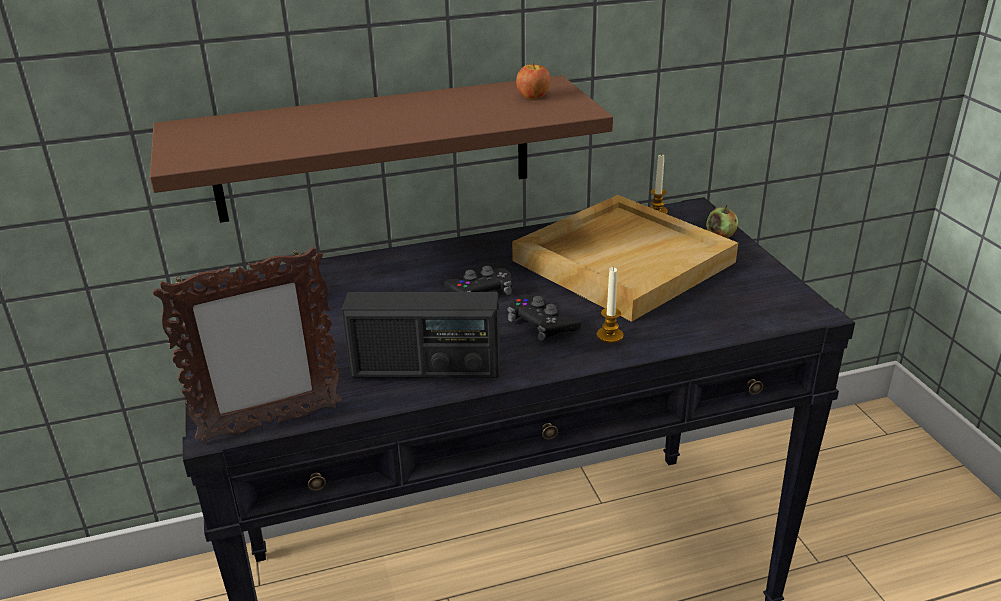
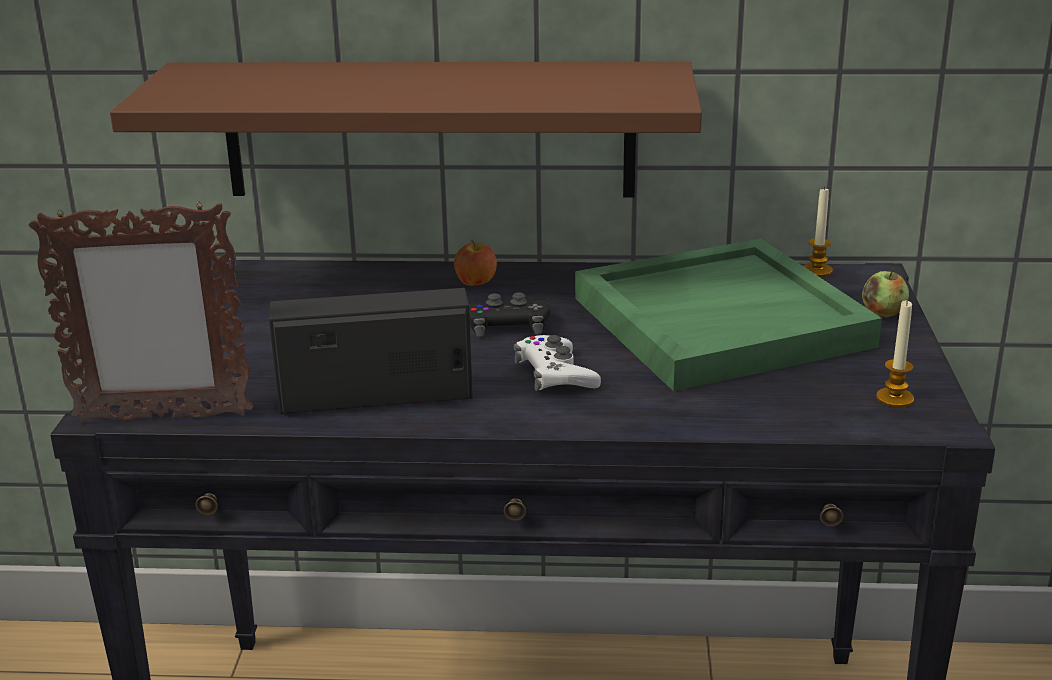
camera: 20 degrees right, 5 degrees down
(425, 368) = (376, 396): radio -> radio turned 150 degrees clockwise
(533, 96) = (623, 80): apple -> apple (475, 282)
(542, 324) = (555, 374): black game controller -> white game controller
(609, 335) = (631, 402): candle -> candle (894, 398)
(623, 260) = (721, 320): beige tray -> green tray

